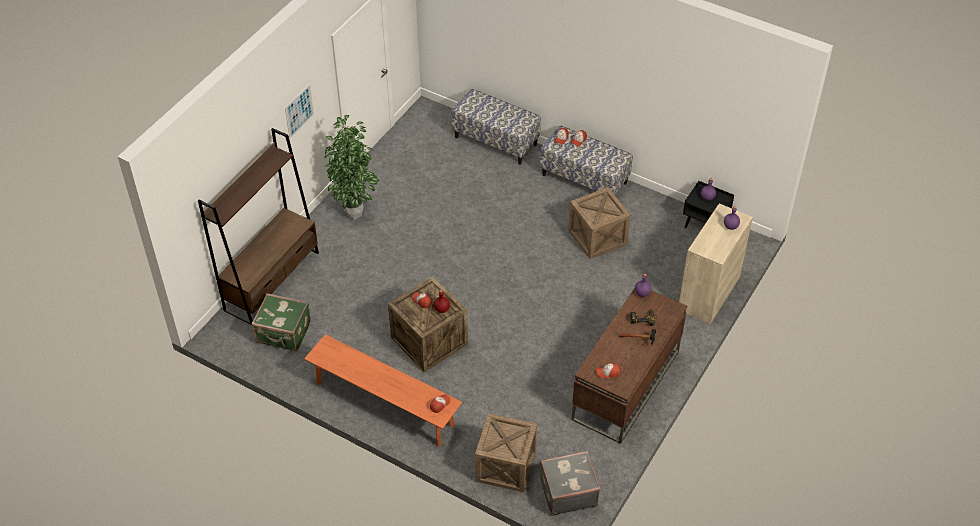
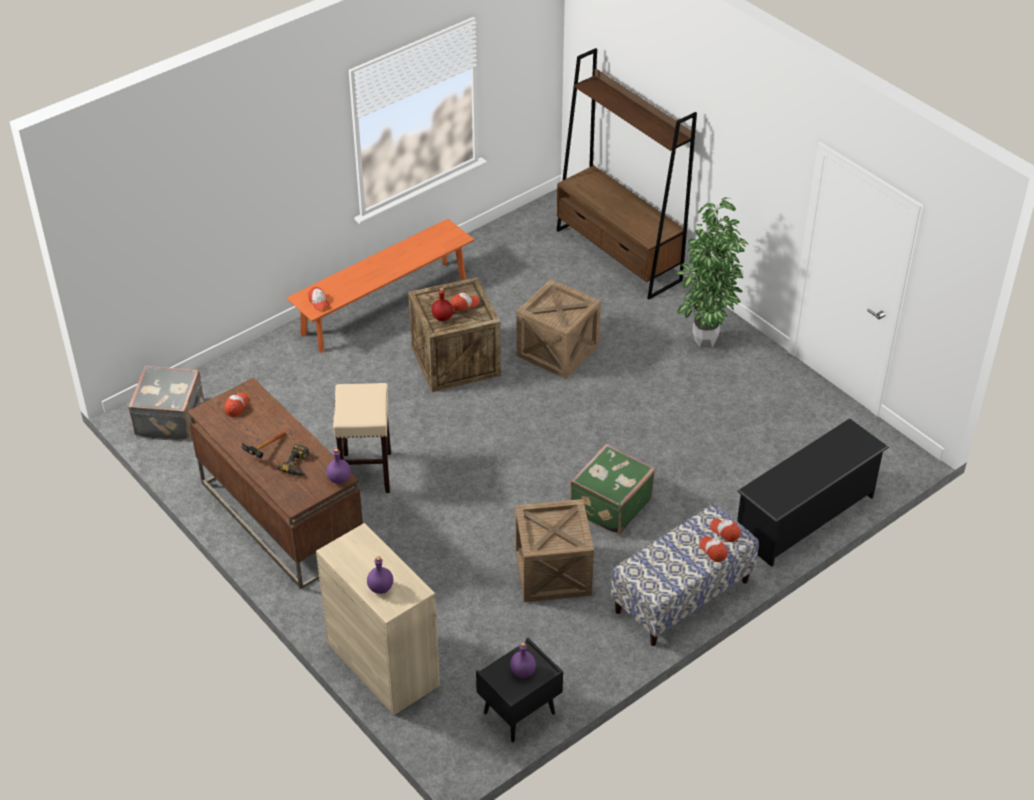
camera: 110 degrees right, 5 degrees down
(283, 333) = (531, 251): green suitcase -> green suitcase (609, 505)
(299, 111) = (745, 159): picture -> none
(496, 141) = (805, 517): bench -> black shoe rack
(505, 466) = (239, 379): crate -> crate (557, 351)
(563, 353) = (367, 473): none -> beige stool

